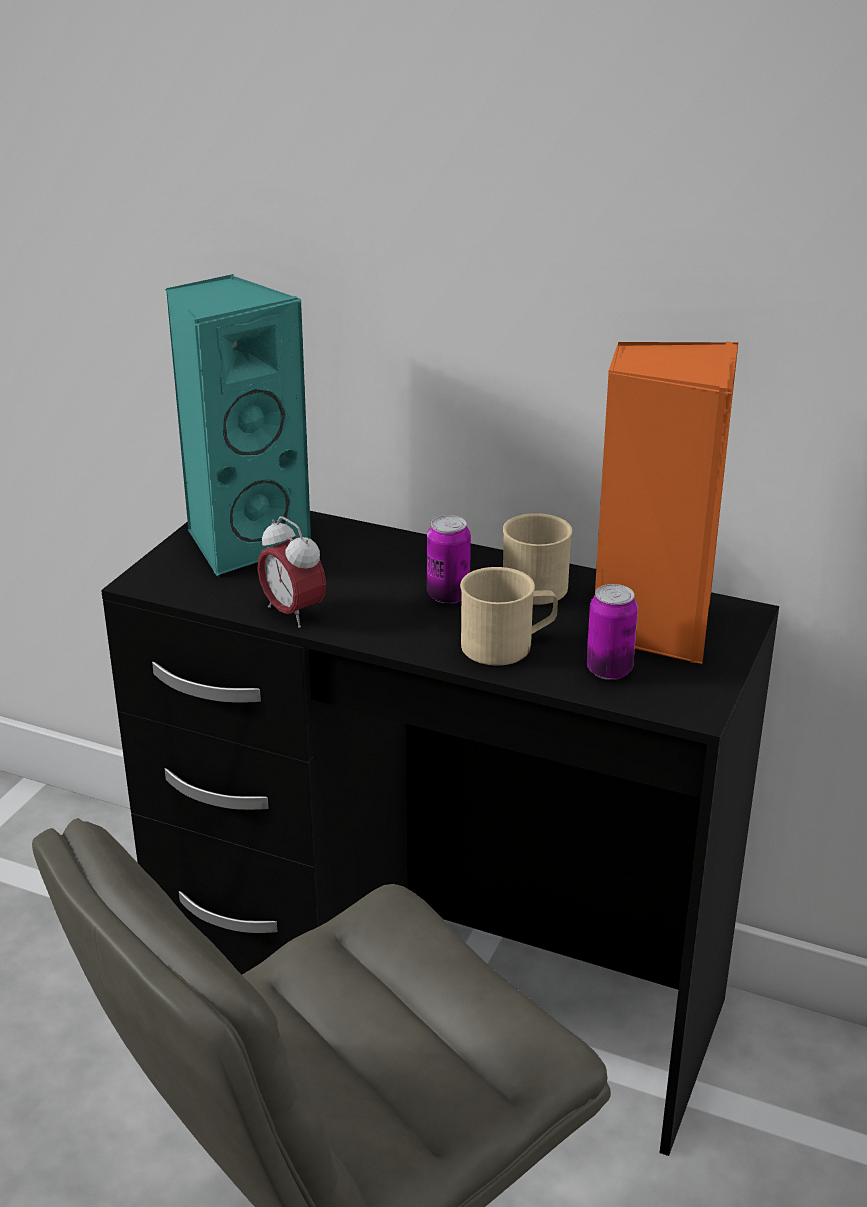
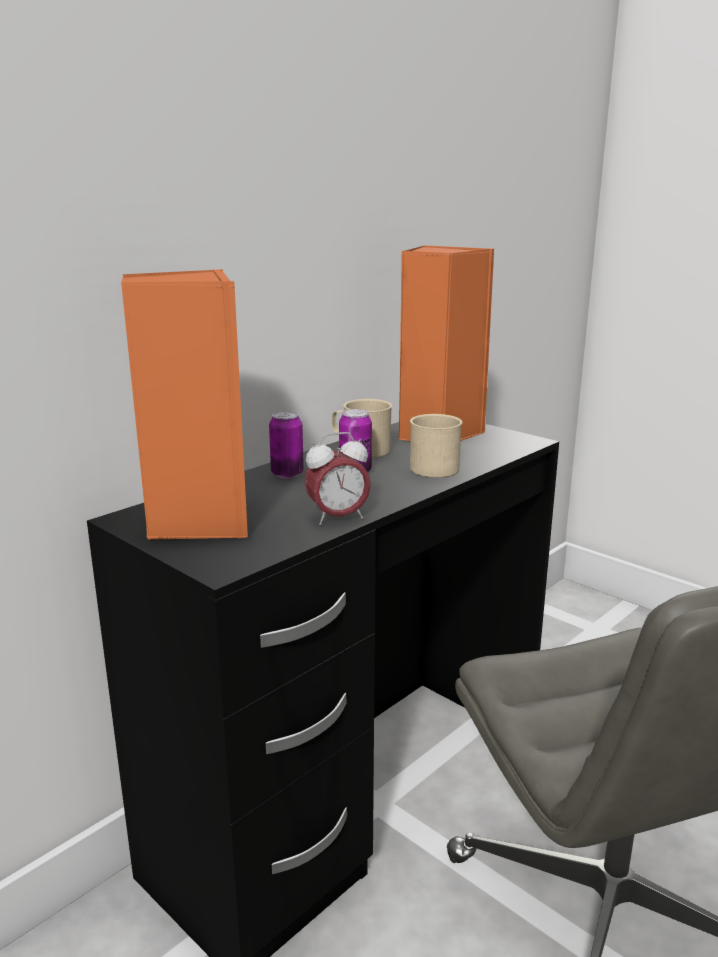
camera: 70 degrees left, 10 degrees down
(244, 542) = (196, 521): turquoise speaker -> orange speaker
(609, 670) = (479, 450): can -> can (287, 474)

